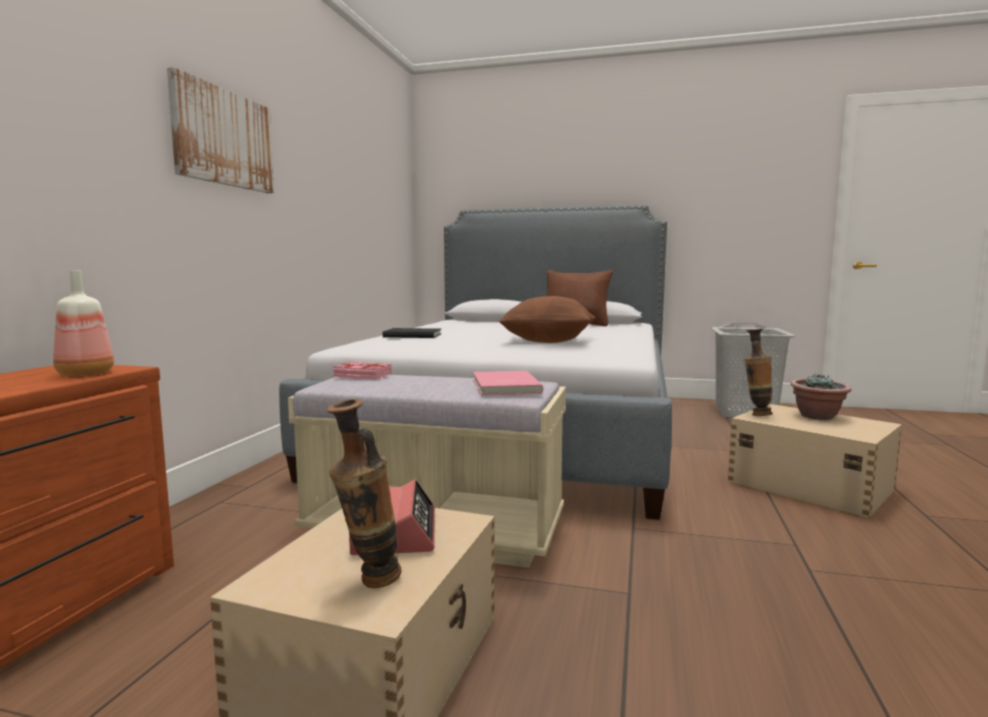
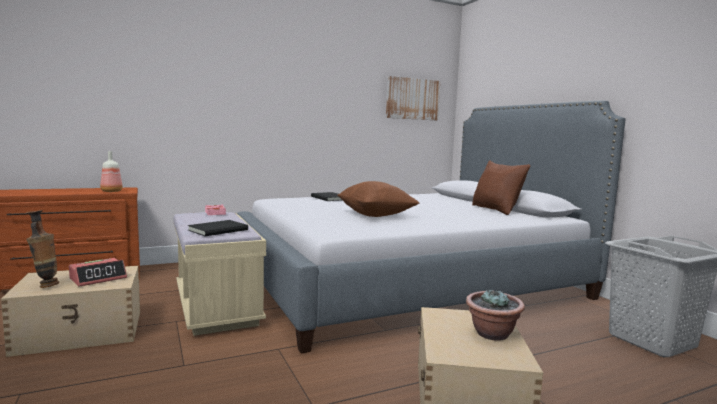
camera: 50 degrees right, 0 degrees up
(223, 138) = (244, 82): picture -> picture (412, 99)
(503, 386) = (216, 230): pink book -> black book
(756, 414) = (449, 313): vase -> none

